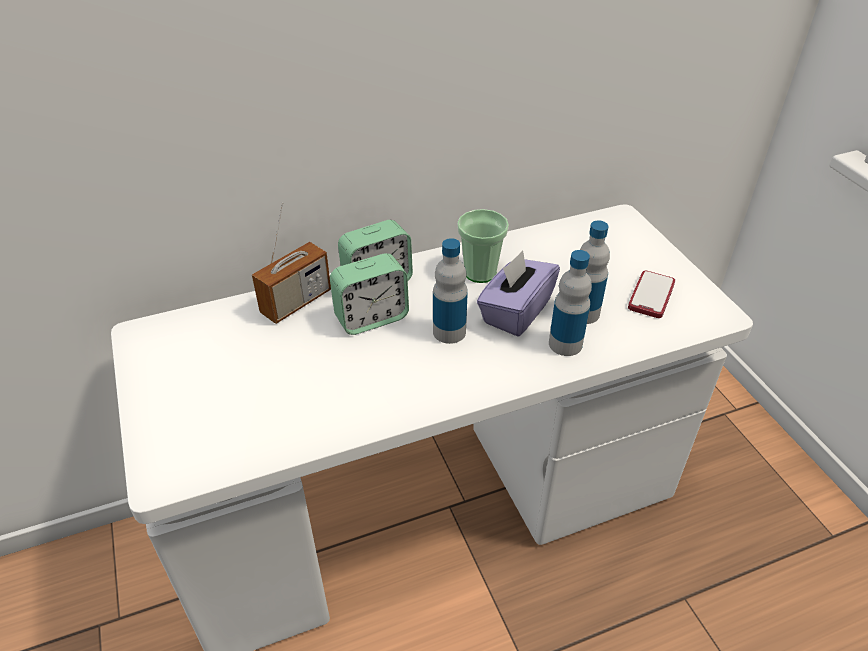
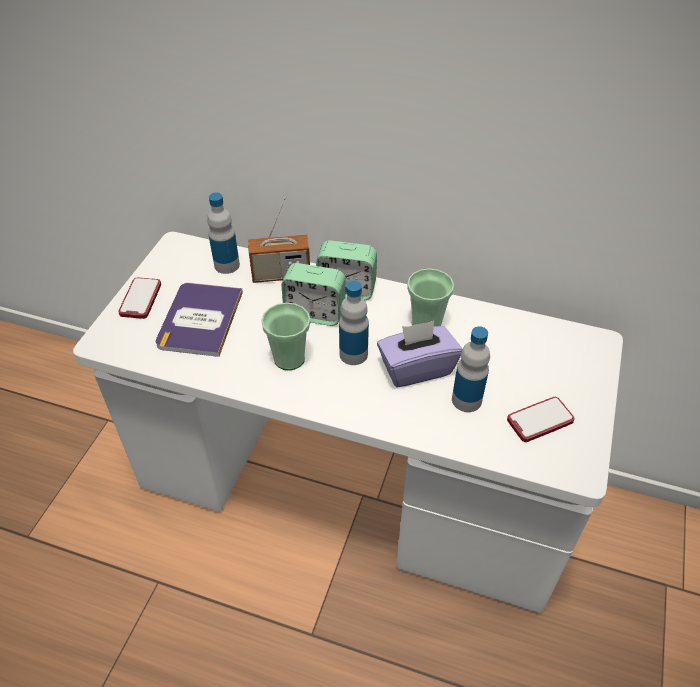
camera: 40 degrees right, 5 degrees up
(159, 408) = (140, 299): none -> phone
(257, 388) = (200, 319): none -> book
(394, 370) = (289, 358): none -> cup
(565, 344) = (424, 414): bottle -> bottle (227, 265)

